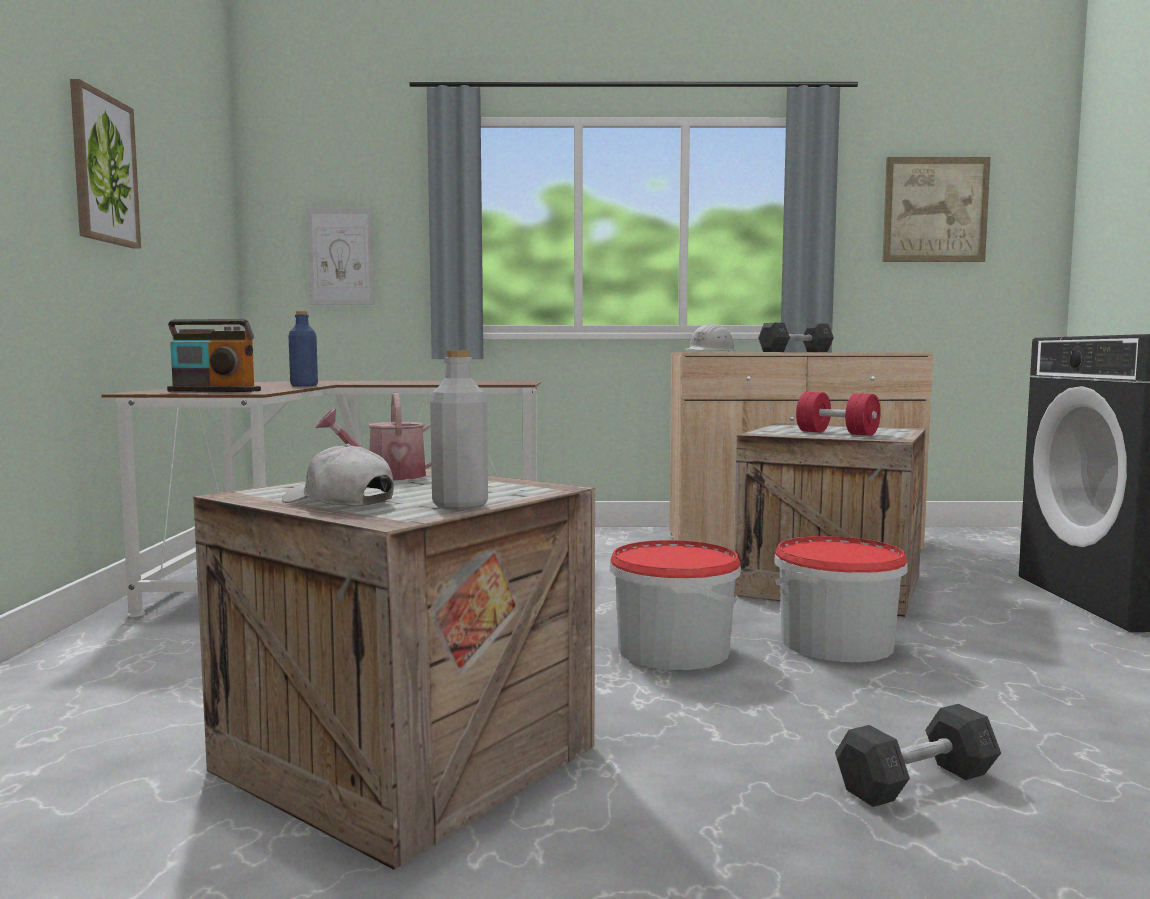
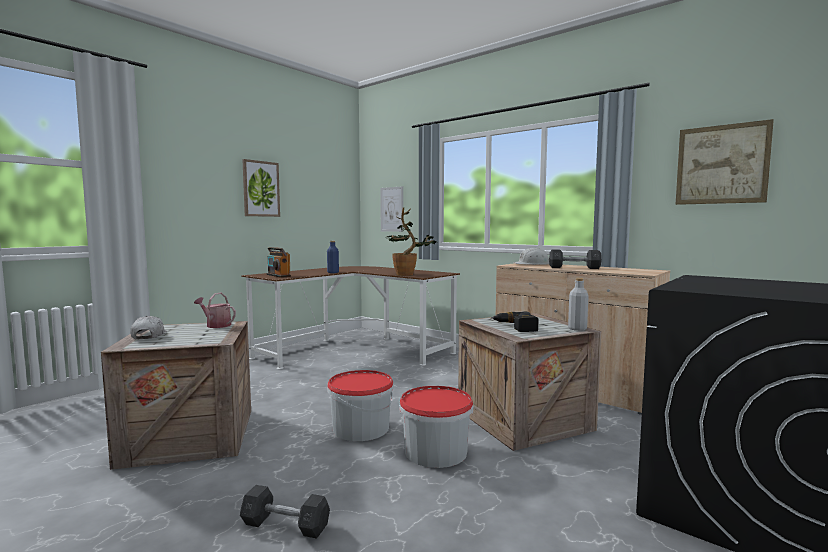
camera: 40 degrees right, 0 degrees up
(460, 506) = (160, 345): grey bottle -> grey bottle (577, 329)
(476, 383) = (409, 274): none -> potted plant
(837, 433) = (515, 327): red dumbbell -> power drill

